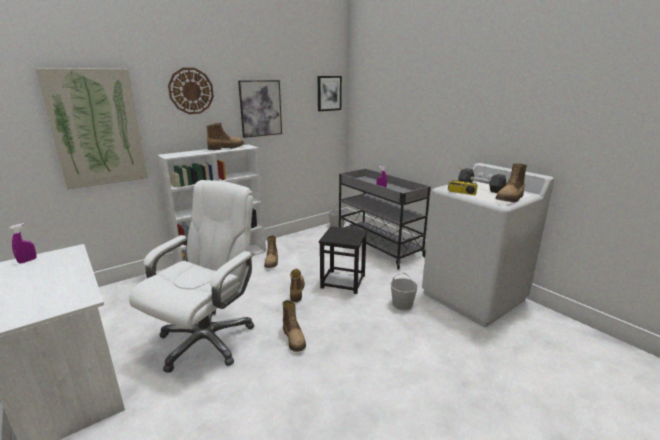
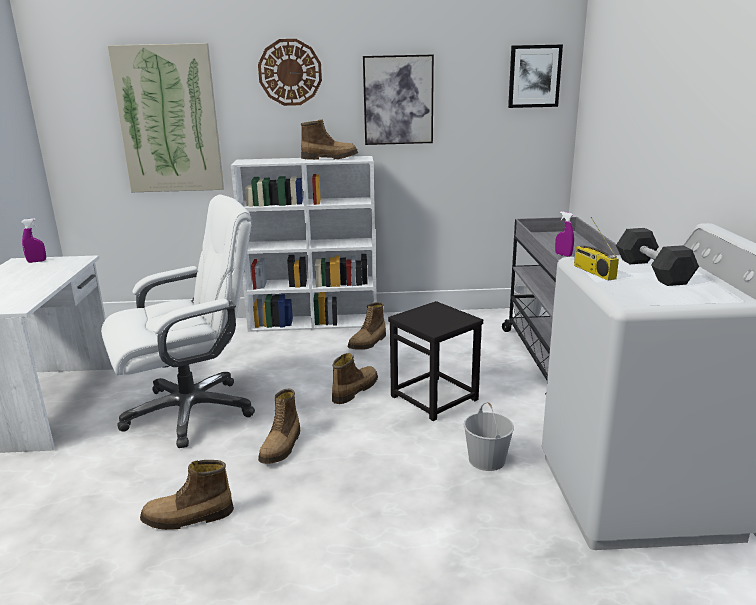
camera: 35 degrees right, 0 degrees up
(510, 199) = (668, 299): boot -> boot (188, 518)

